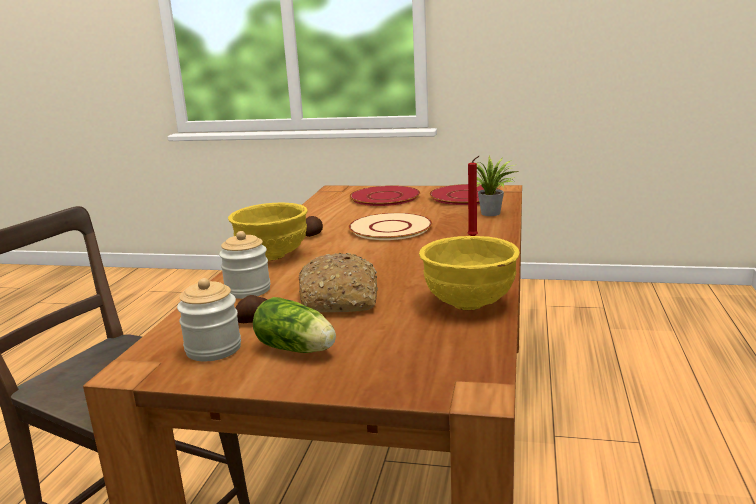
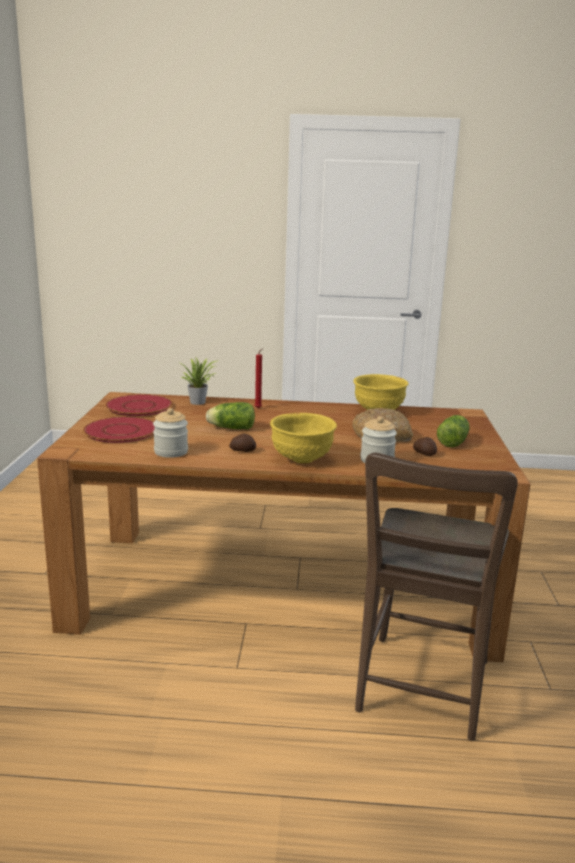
camera: 100 degrees left, 0 degrees up
(213, 349) = (467, 459): jar -> jar (171, 452)
(390, 228) = (230, 428): beige plate -> lettuce

